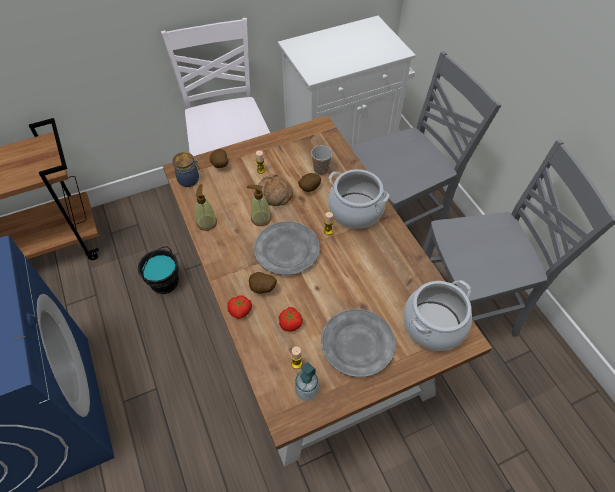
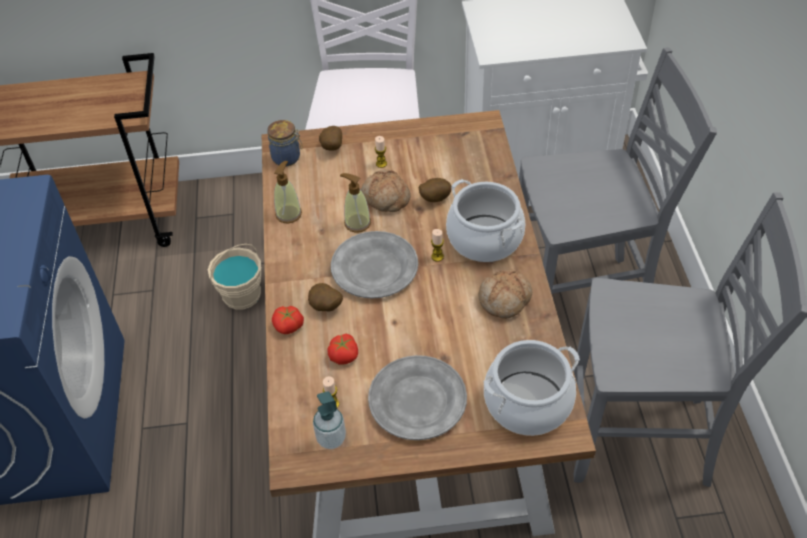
camera: 20 degrees right, 5 degrees down
(164, 282) = (241, 294): black bucket -> beige bucket
(321, 170) = (460, 178): cup -> none
(388, 252) = (505, 300): none -> bread

